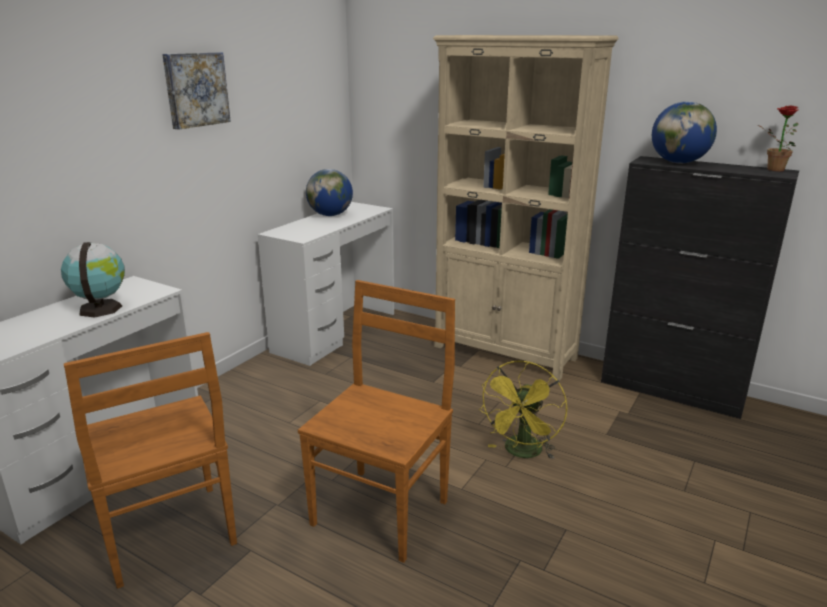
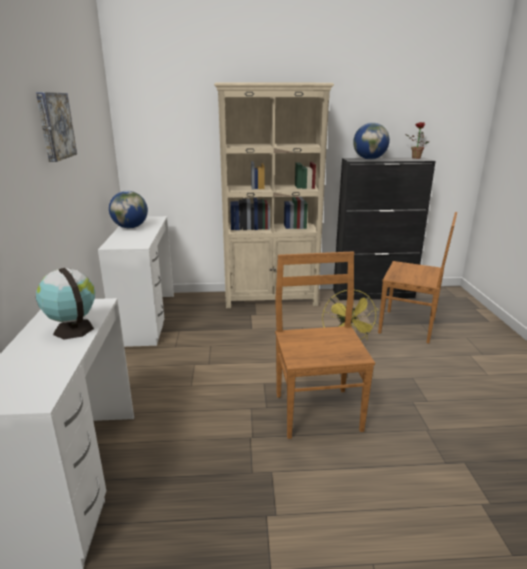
camera: 35 degrees left, 0 degrees up
(169, 536) = (204, 494): brown chair -> brown chair (409, 326)

